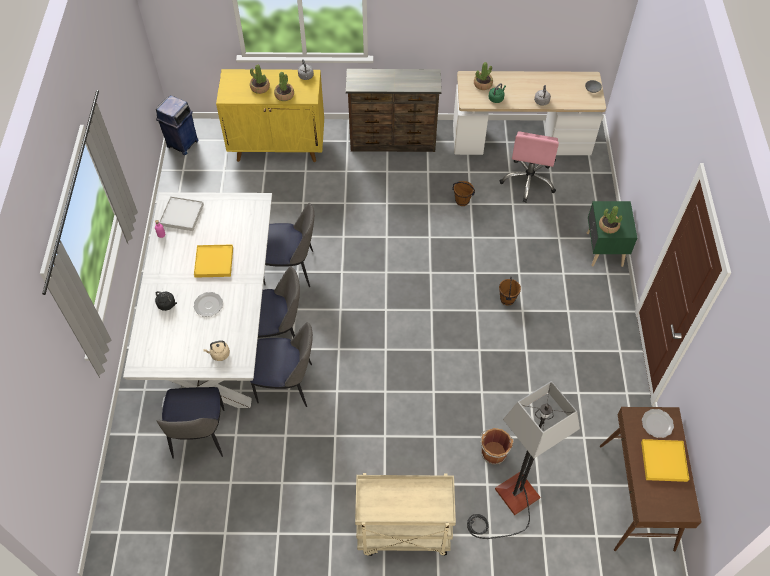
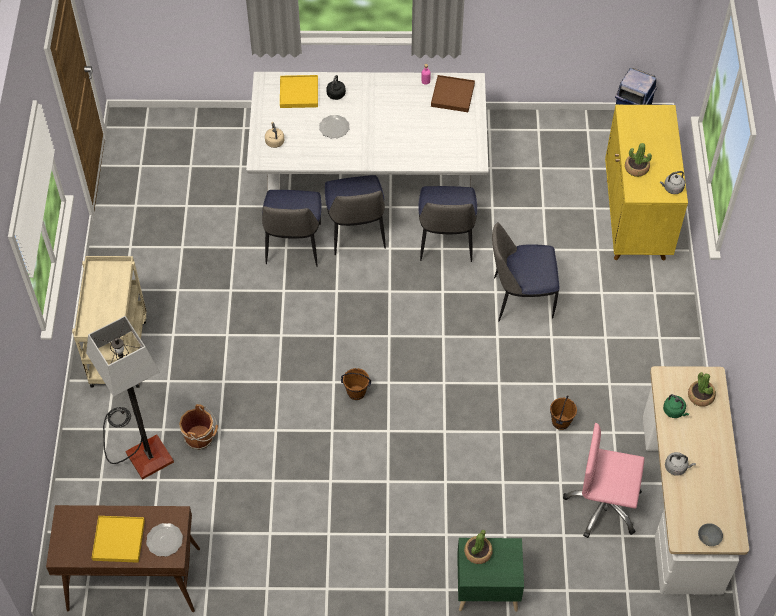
camera: 90 degrees right, 0 degrees up
(182, 215) = (452, 95): white tray -> brown tray
(199, 436) = (238, 176): chair -> chair (520, 298)
(214, 262) = (389, 128): yellow tray -> yellow tray (299, 93)
(260, 87) = (646, 143): potted plant -> none
(393, 142) = (657, 344): brown dresser -> none
(507, 299) = (404, 465): brown bucket -> brown bucket (356, 393)

